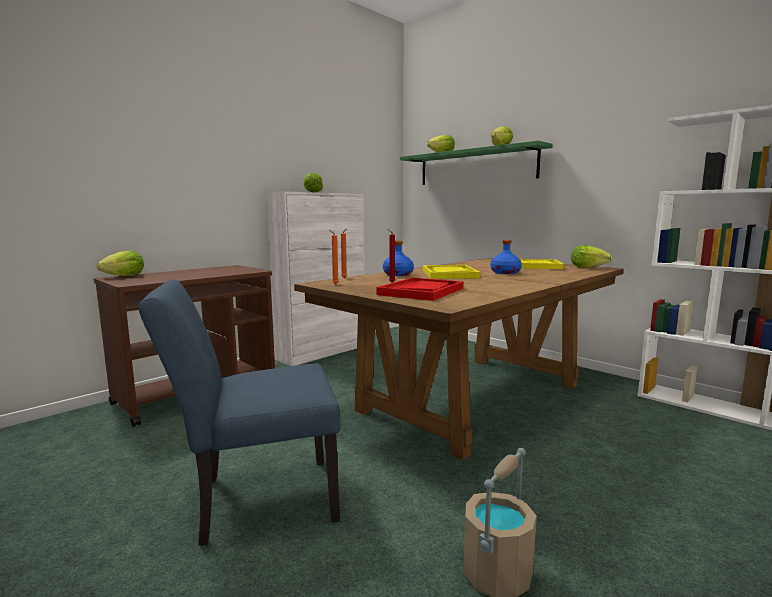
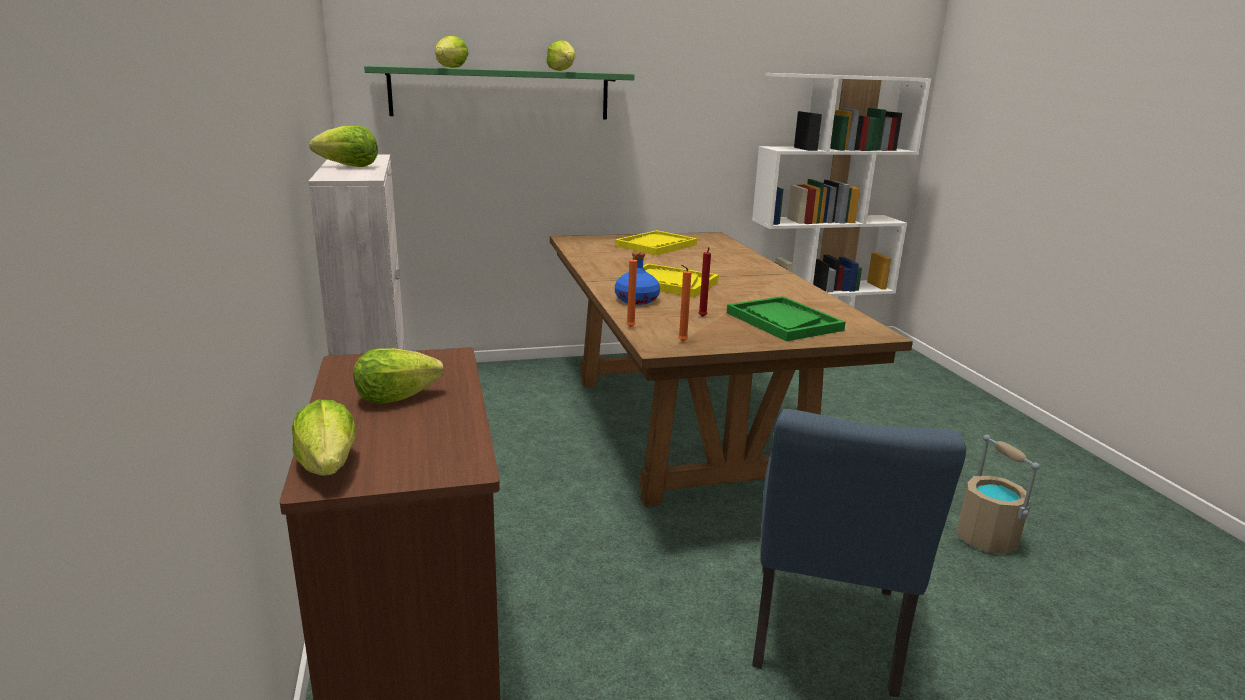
camera: 60 degrees left, 10 degrees up
(421, 291) = (783, 321): red tray -> green tray
(505, 273) = (693, 265): blue bottle -> none
(587, 267) = (700, 237): lettuce -> lettuce (395, 398)

